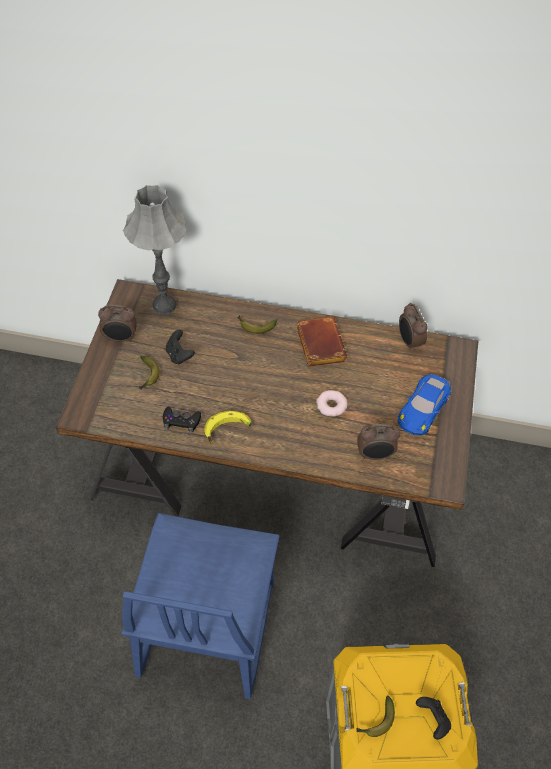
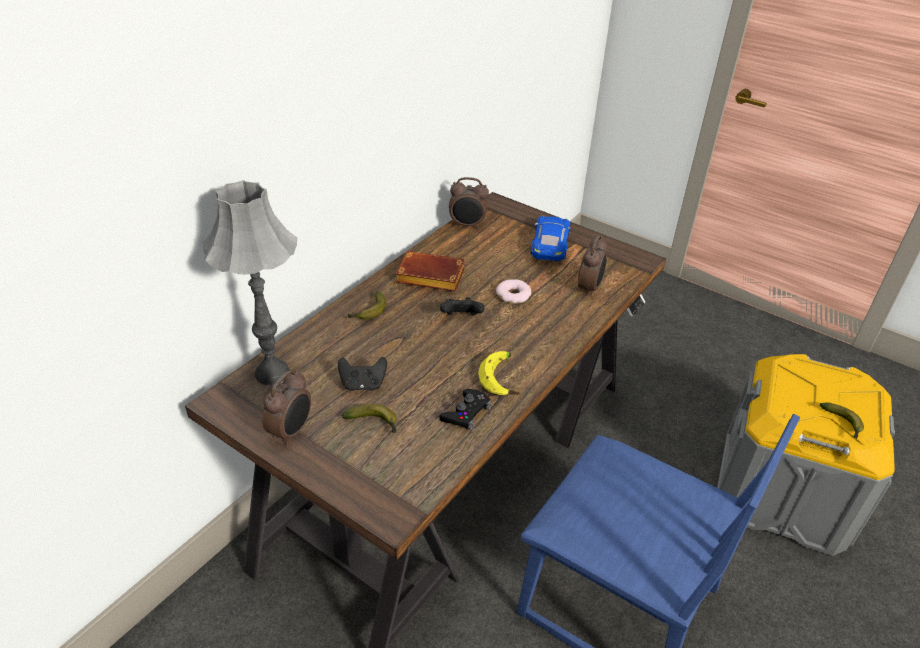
camera: 65 degrees left, 15 degrees down
(423, 408) = (550, 243): blue toy car -> blue toy car turned 135 degrees counterclockwise
(433, 720) = (844, 386): black game controller -> black game controller (461, 318)

